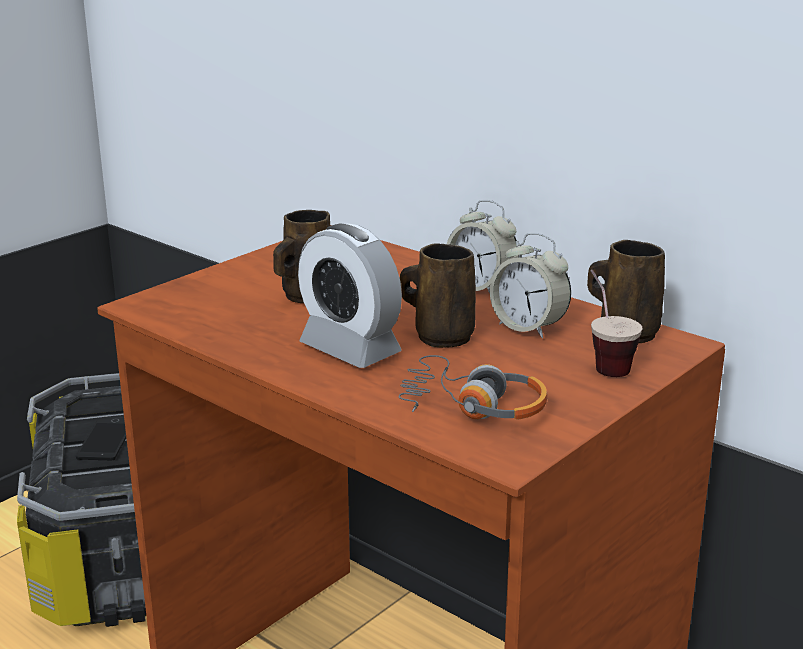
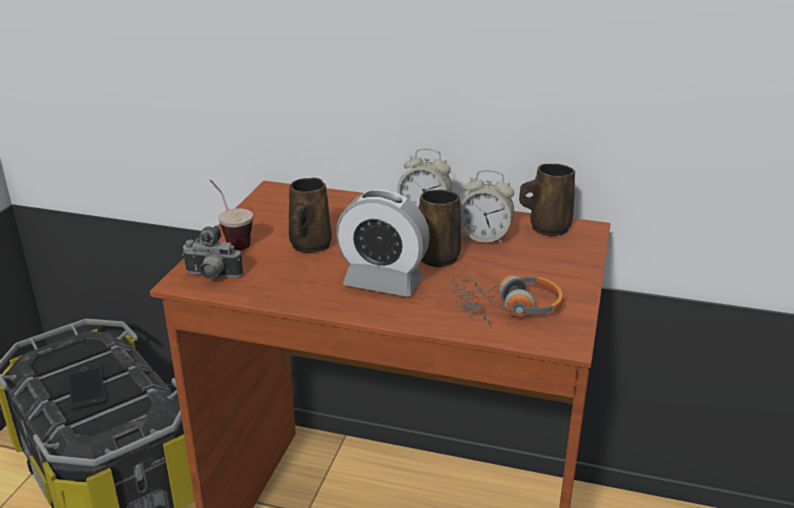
camera: 25 degrees left, 5 degrees up
(171, 306) = (212, 276): none -> camera
(604, 362) = (555, 253): cup -> cup (231, 240)

